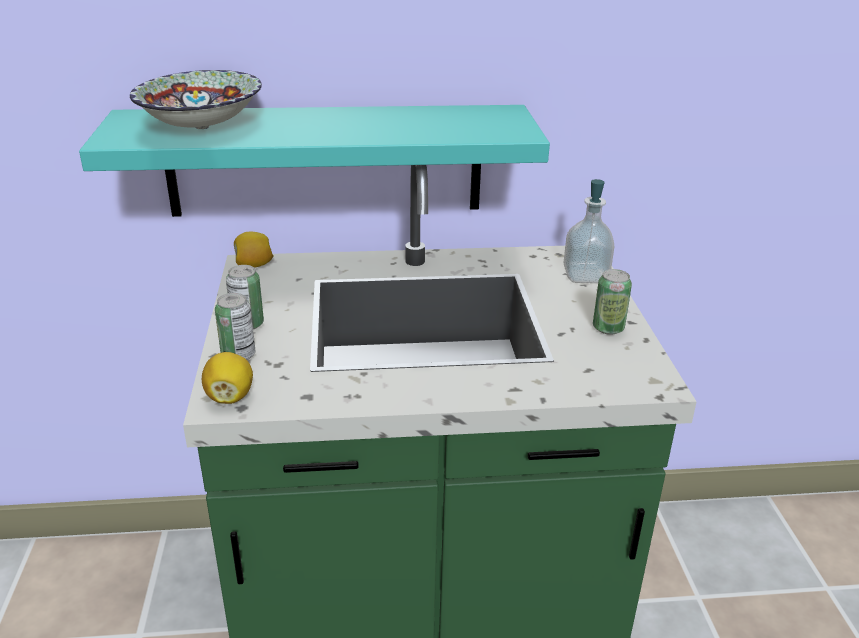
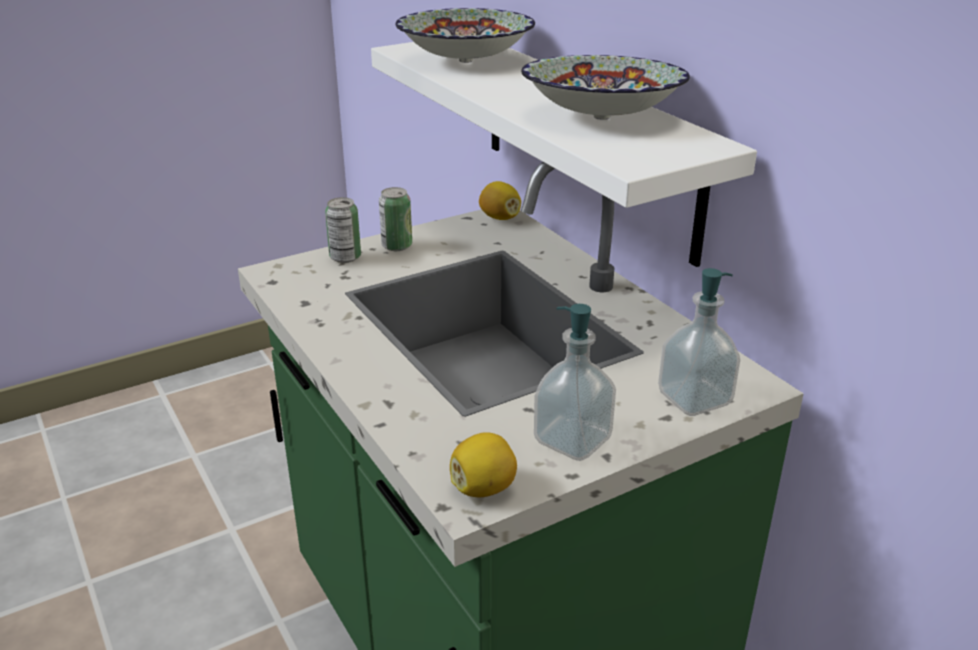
camera: 65 degrees right, 0 degrees up
(230, 396) = (284, 272): lemon -> lemon (484, 488)
(325, 160) = (586, 141): turquoise shelf -> white shelf
(418, 121) = (601, 118): none -> bowl
(608, 328) = (572, 440): can -> soap dispenser

